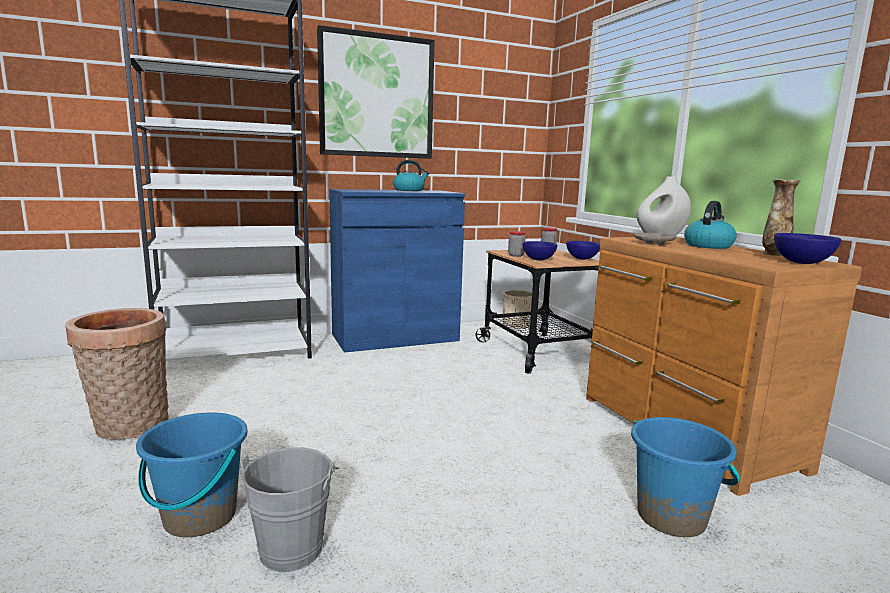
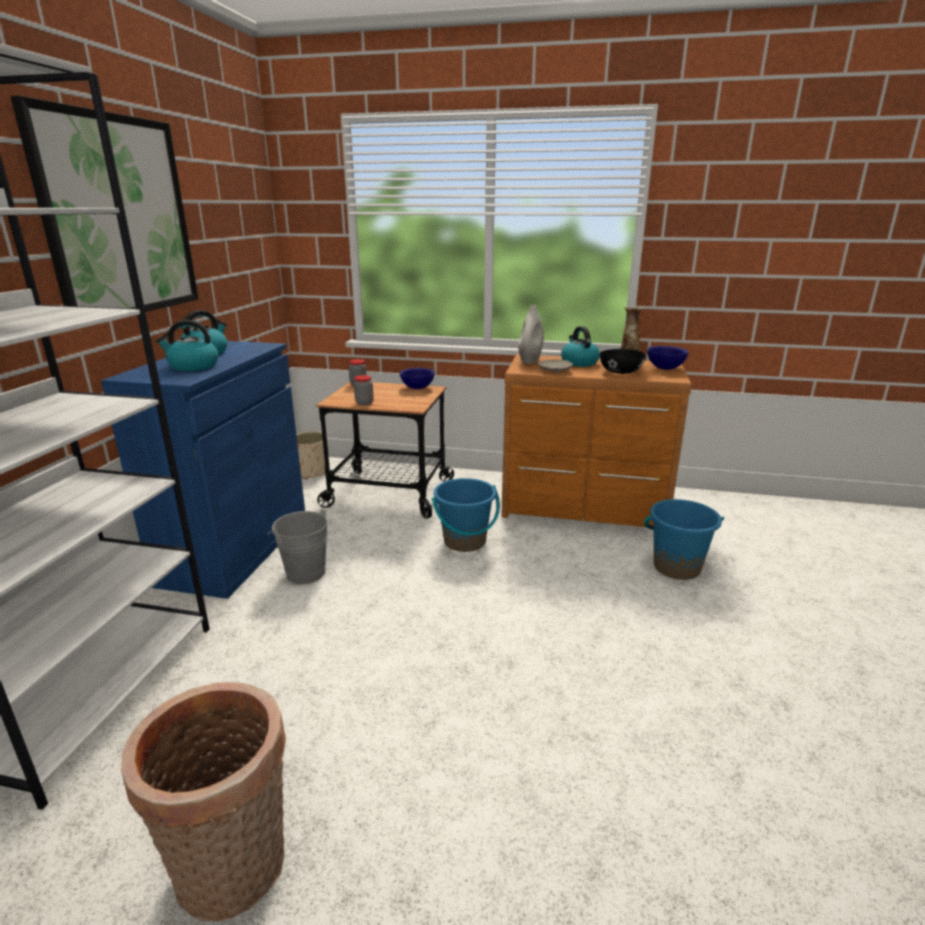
camera: 55 degrees left, 10 degrees up
(199, 517) = (534, 826): blue bucket -> blue bucket (465, 541)
(294, 545) = (620, 763): grey bucket -> grey bucket (303, 571)
(378, 190) = (193, 366): none -> kettle
(538, 259) = (397, 402): blue bowl -> none
(723, 254) = (620, 372): none -> black bowl

